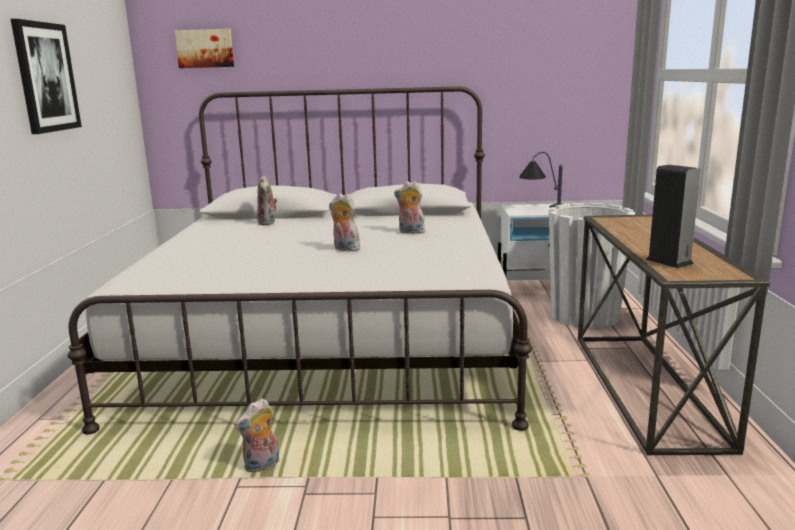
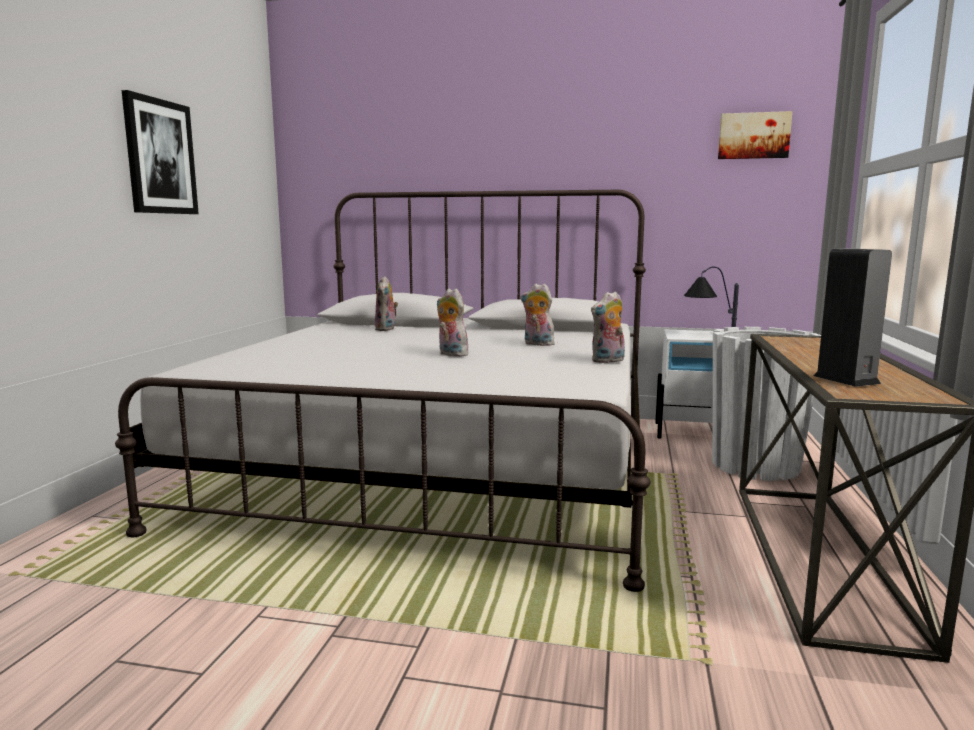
camera: 10 degrees right, 5 degrees down
(205, 48) = (347, 147): picture -> picture (753, 136)
(262, 466) = (298, 595): plush toy -> plush toy (608, 361)

